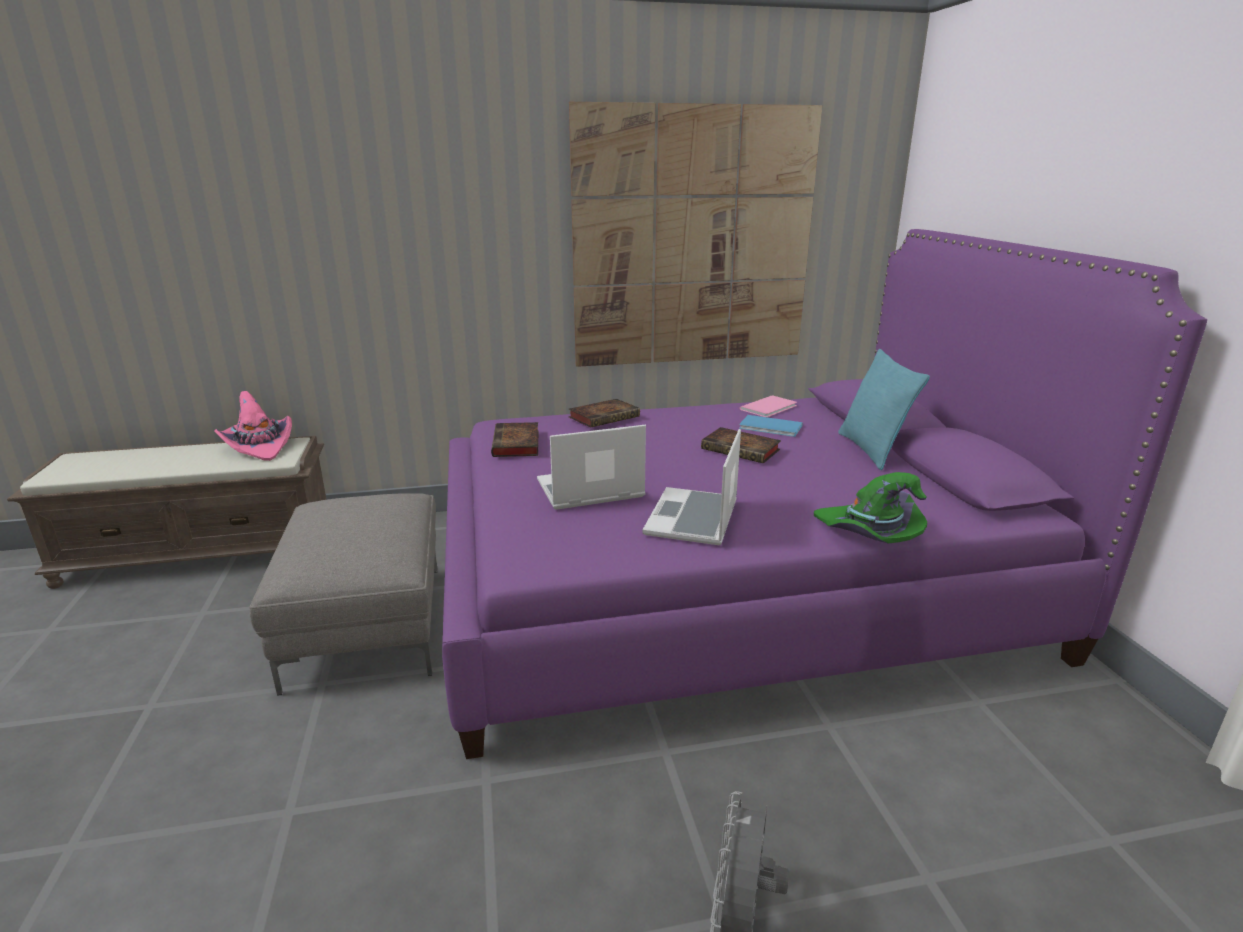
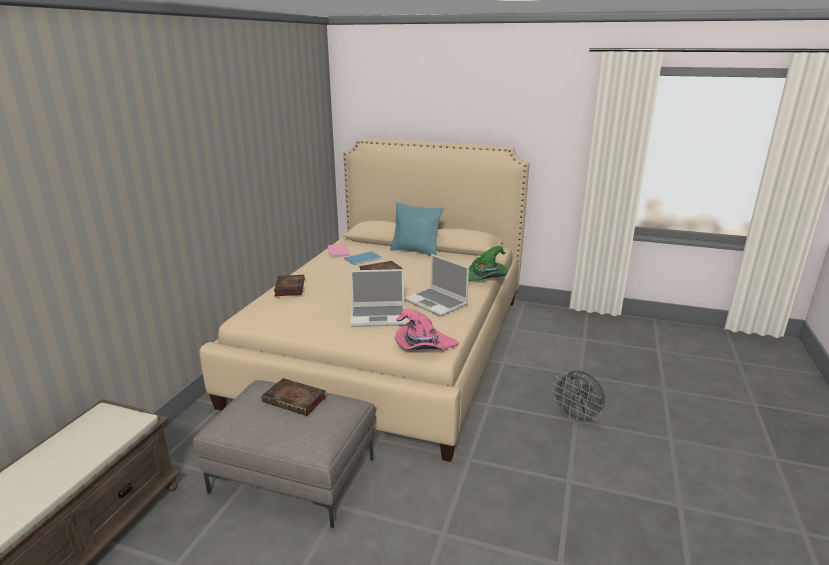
camera: 60 degrees left, 0 degrees up
(260, 446) = (83, 428): pink hat -> pink hat (423, 346)
(517, 444) = (293, 319): book -> book (296, 400)
(589, 490) = (379, 316): laptop -> laptop turned 105 degrees counterclockwise
(693, 240) = (270, 164): picture -> none
(726, 582) = (389, 346): purple bed -> beige bed

